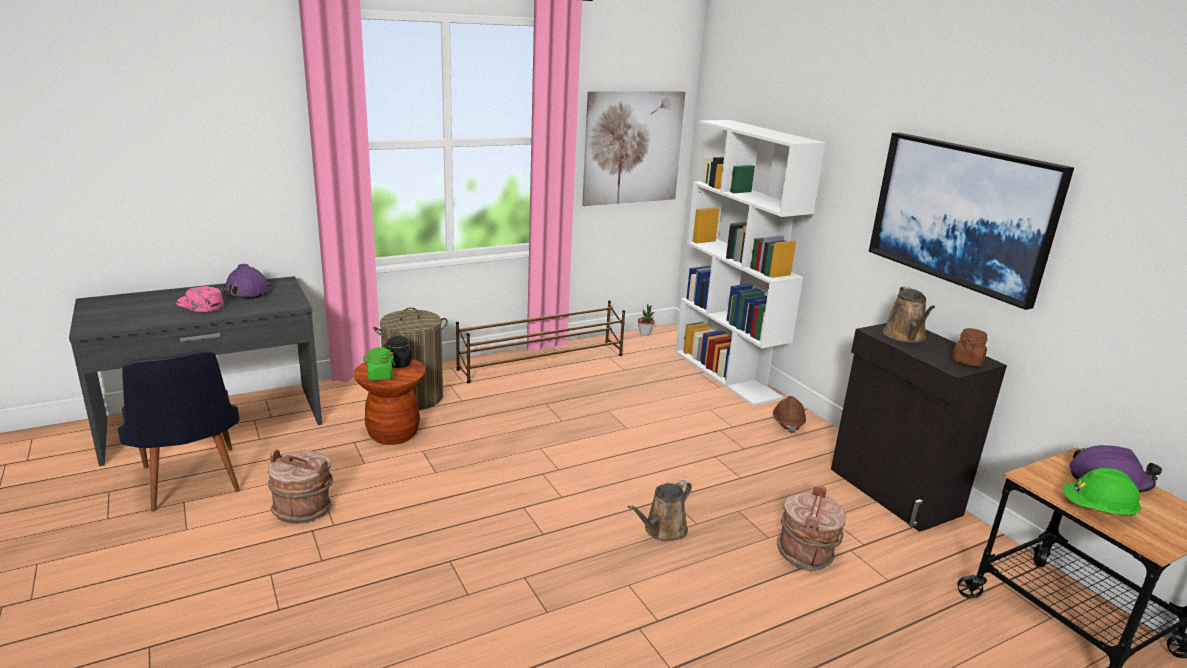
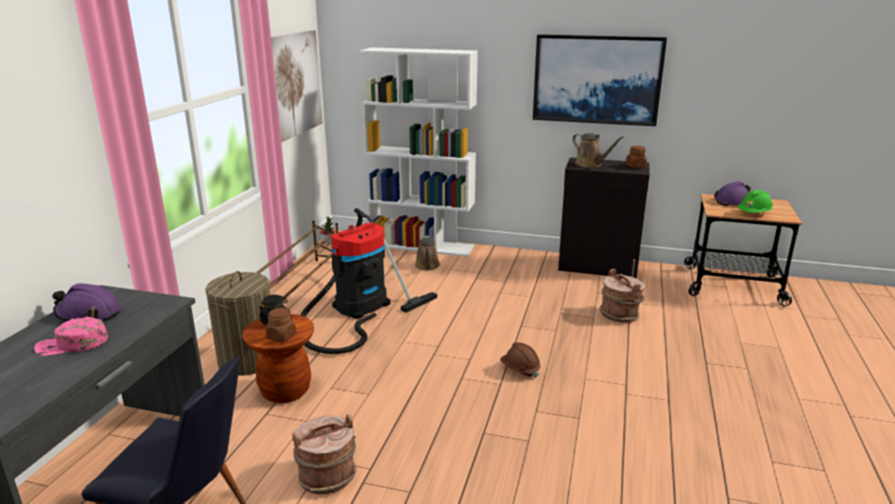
camera: 45 degrees left, 0 degrees up
(379, 376) = (281, 336): green jar -> brown jar
(559, 401) = (357, 308): none -> vacuum cleaner
(662, 530) = (549, 343): brown watering can -> brown watering can (427, 266)
(787, 424) = (500, 258): brown hard hat -> brown hard hat (520, 370)

